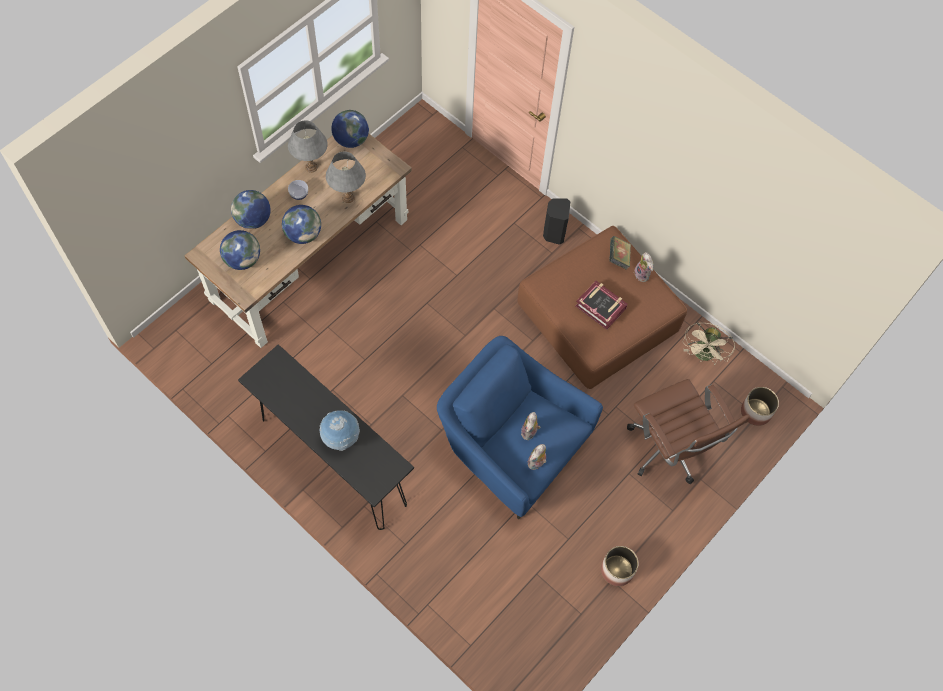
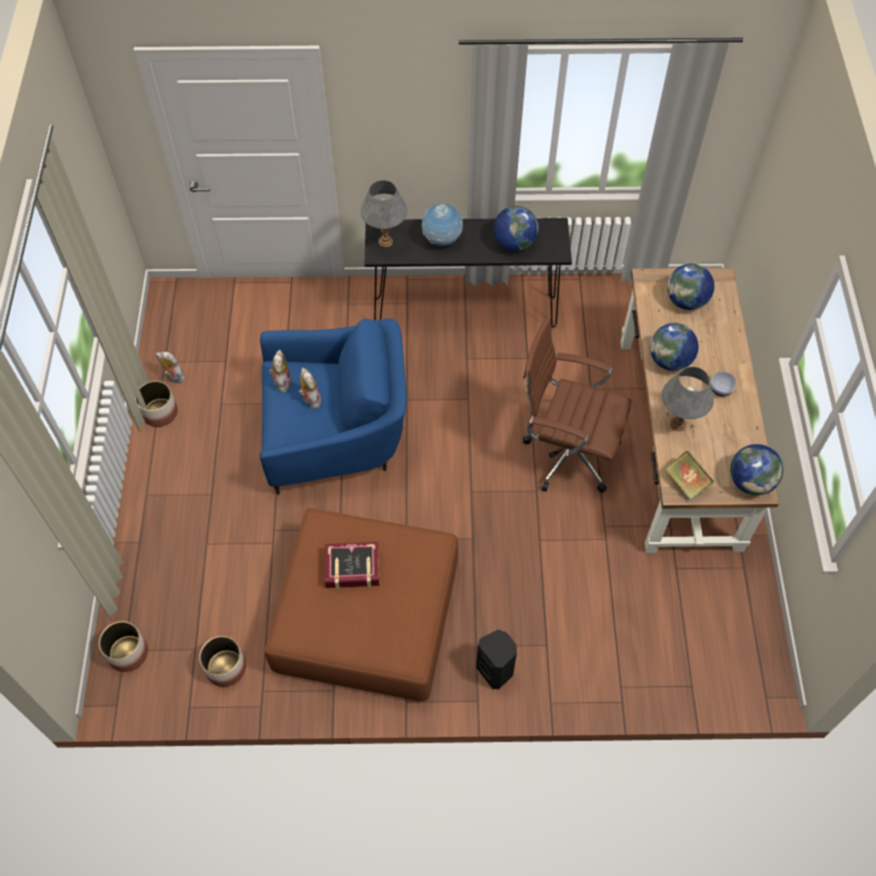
camera: 140 degrees right, 5 degrees down
(253, 220) = (724, 337): globe -> globe (514, 243)
(311, 167) = (746, 423): grey table lamp -> grey table lamp (385, 242)
(618, 258) = (383, 640): book -> book (686, 482)
(643, 275) = (341, 644): plush toy -> plush toy (173, 377)
(669, 450) = (188, 544): brown office chair -> brown office chair (566, 454)
(703, 356) = (225, 668): beige fan -> planter

